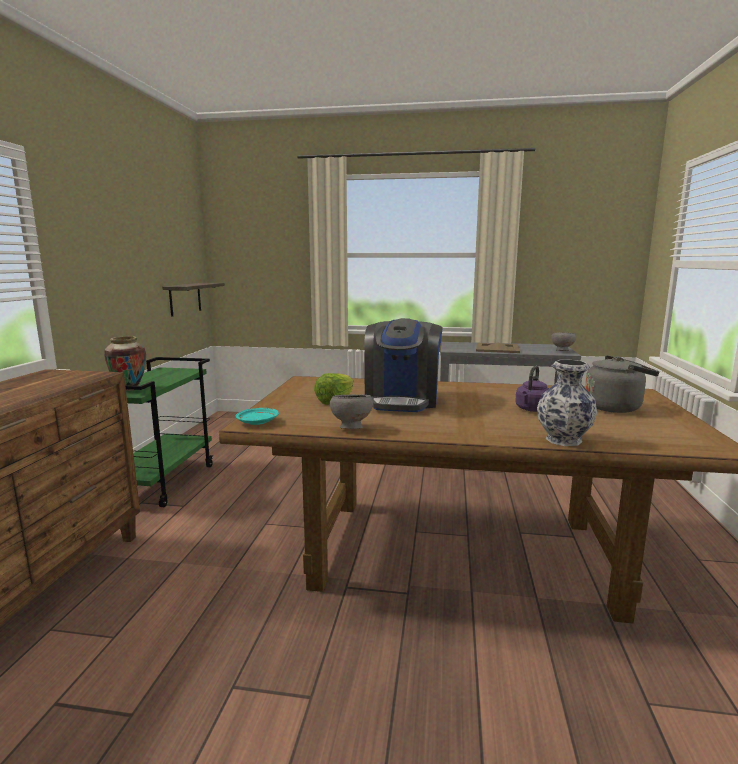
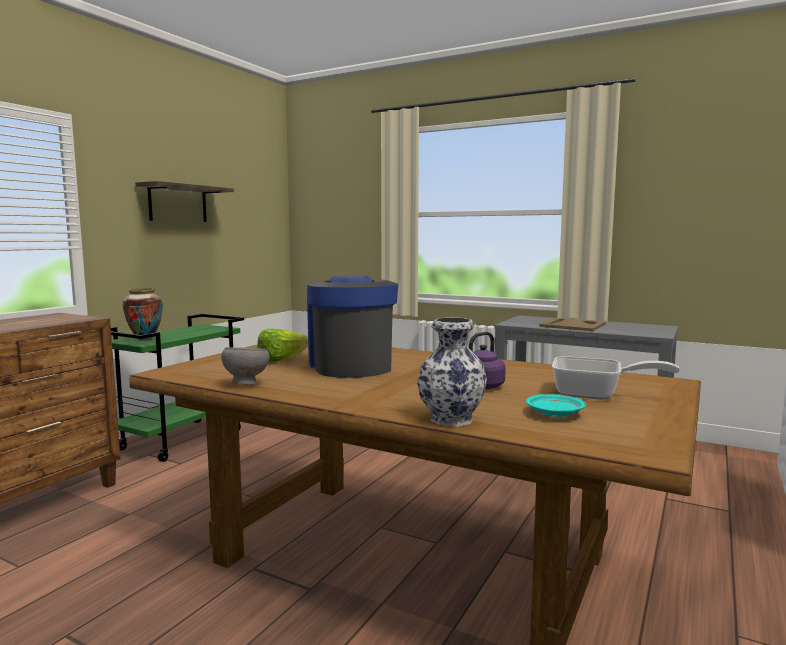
camera: 20 degrees right, 5 degrees down
(185, 299) = (256, 259): shelf -> shelf (178, 203)
(257, 422) = (174, 371): turquoise plate -> turquoise plate (555, 414)
(402, 400) = (350, 365): coffee machine -> coffee machine turned 135 degrees clockwise
(561, 351) = (655, 332): grey bowl -> none
(615, 407) = (596, 394): grey kettle -> frying pan

